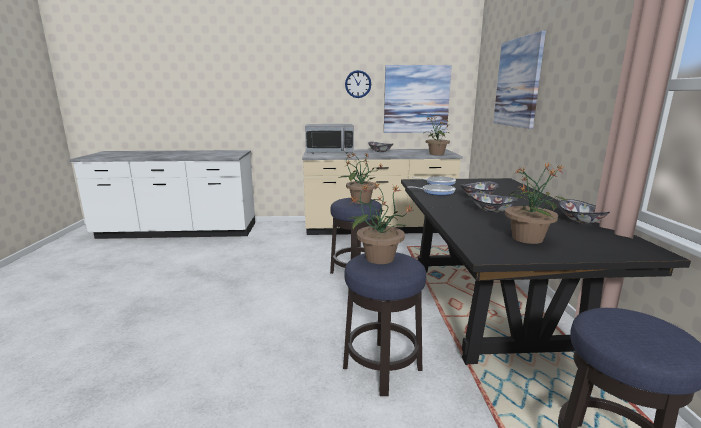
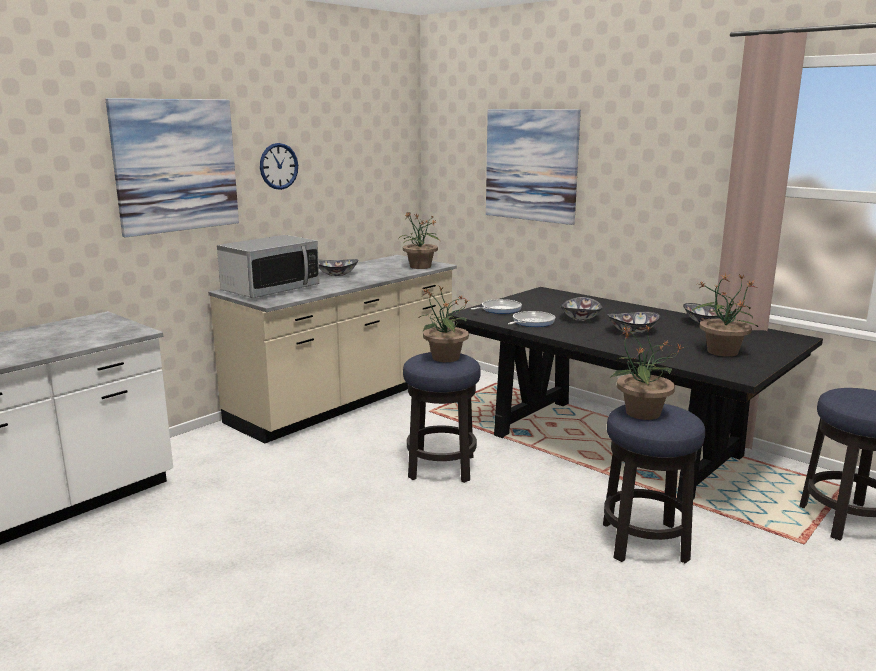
camera: 45 degrees left, 0 degrees up
(416, 99) = (356, 184): picture -> picture (176, 165)

